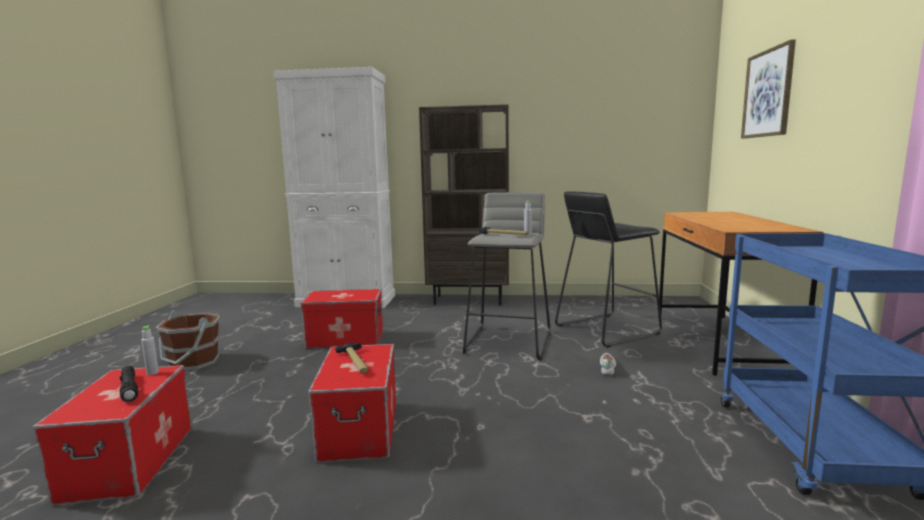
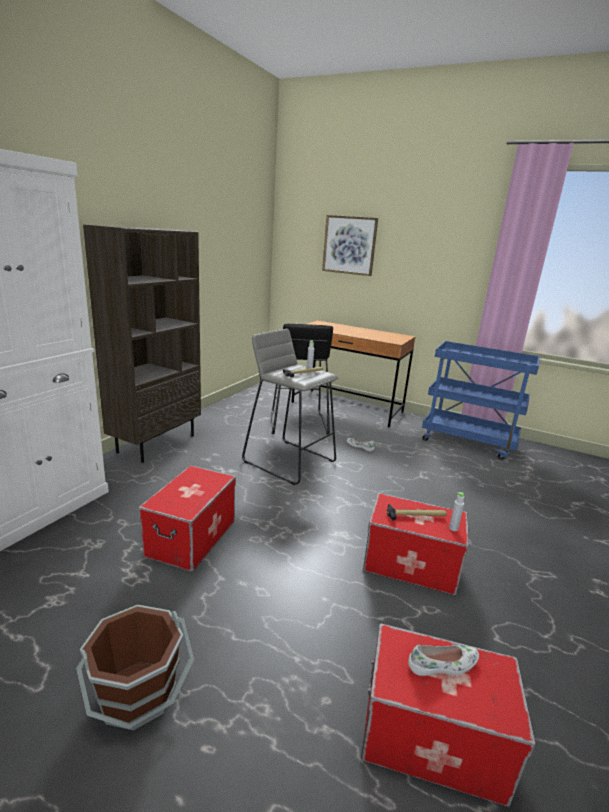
camera: 70 degrees left, 10 degrees up
(129, 388) = (443, 665): black flashlight -> white shoe
(152, 373) = (399, 649): grey bottle -> grey bottle (453, 528)

